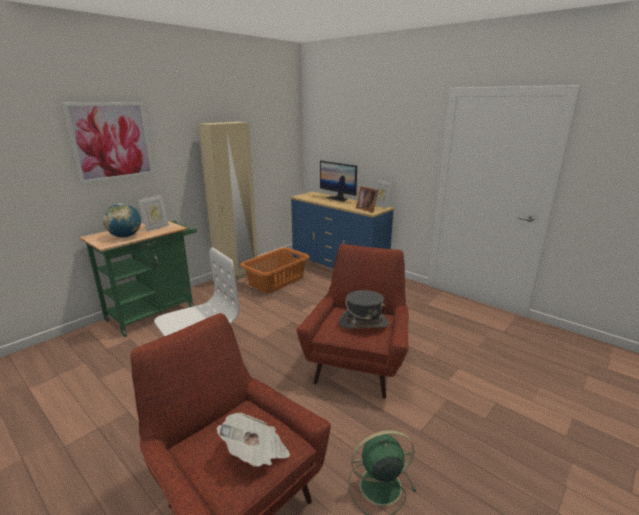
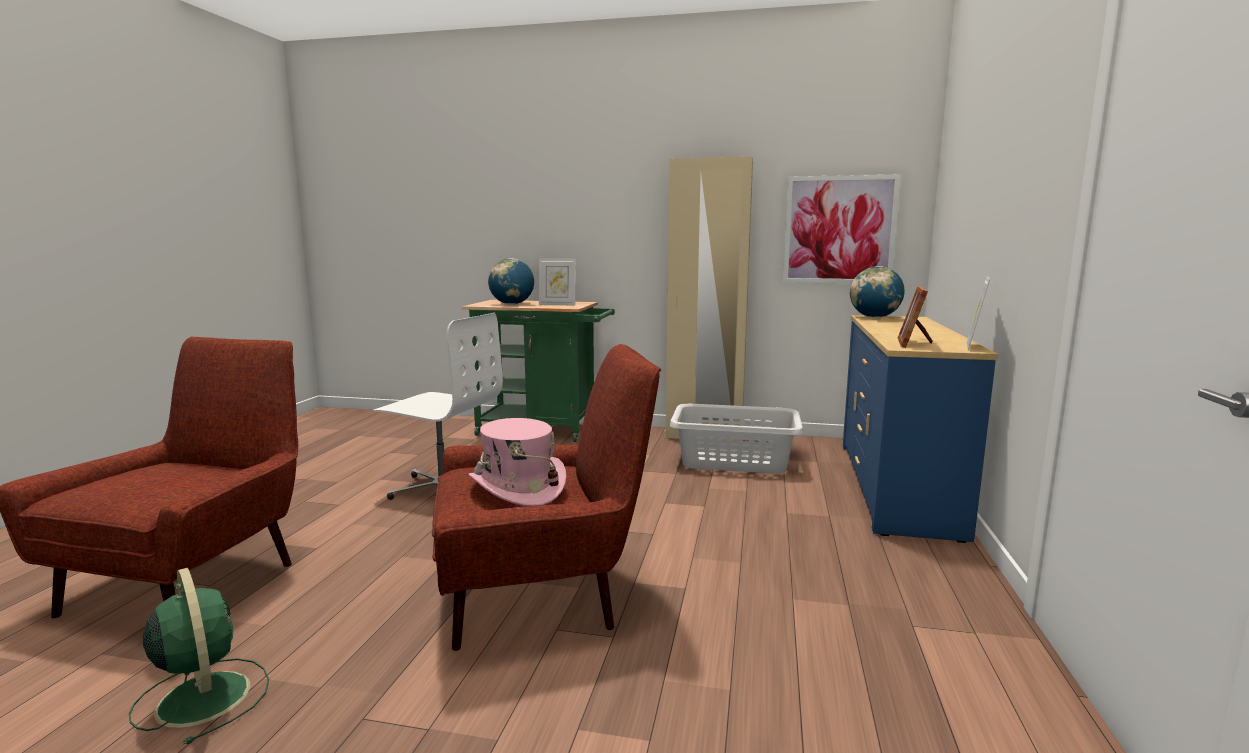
camera: 60 degrees right, 10 degrees down
(112, 141) = (547, 184): picture -> picture (839, 230)
(256, 453) = (135, 491): newspaper -> none
(277, 281) = (735, 461): orange laundry basket -> grey laundry basket
(304, 196) = (874, 317): none -> globe
(338, 198) = (928, 327): monitor -> none
(363, 323) = (517, 488): grey hat -> pink hat

